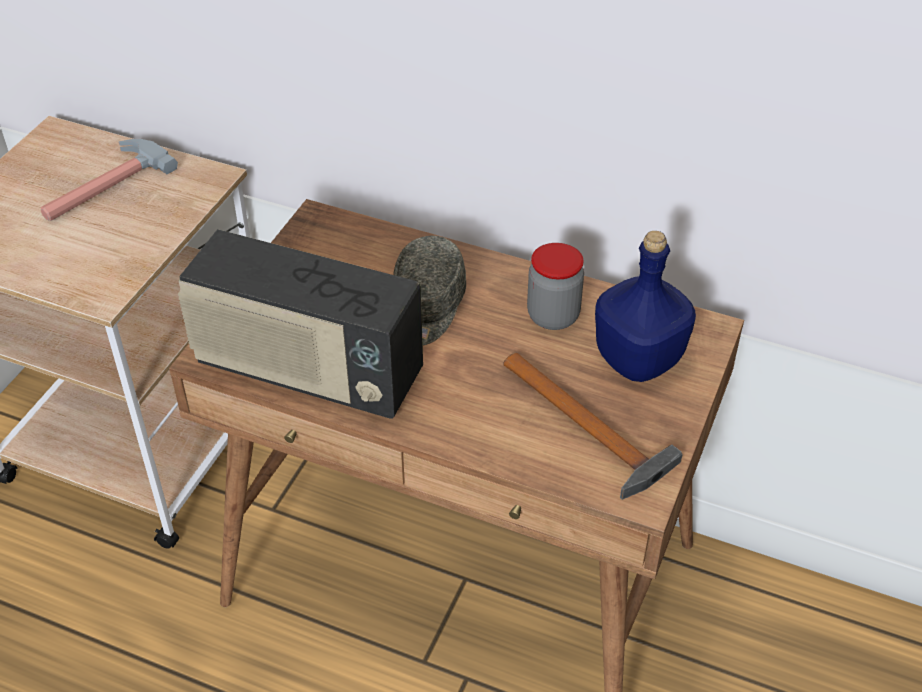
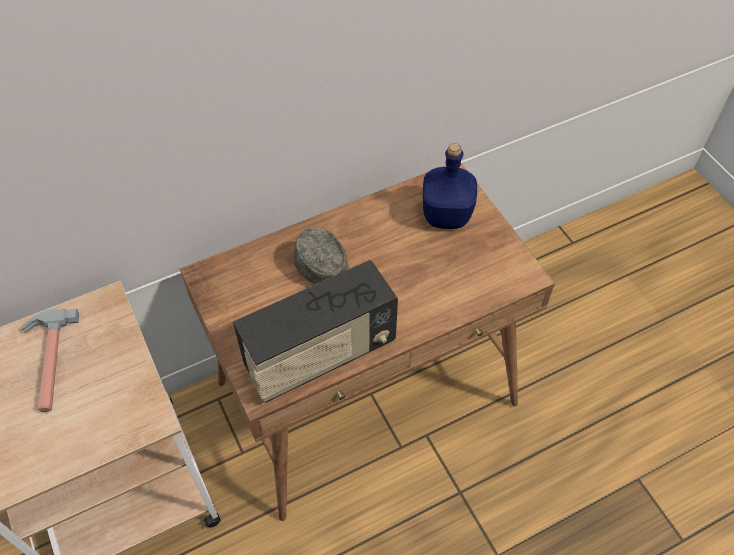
camera: 50 degrees left, 10 degrees up
(553, 316) = (385, 226): jar -> none
(587, 428) = (470, 266): hammer -> none

